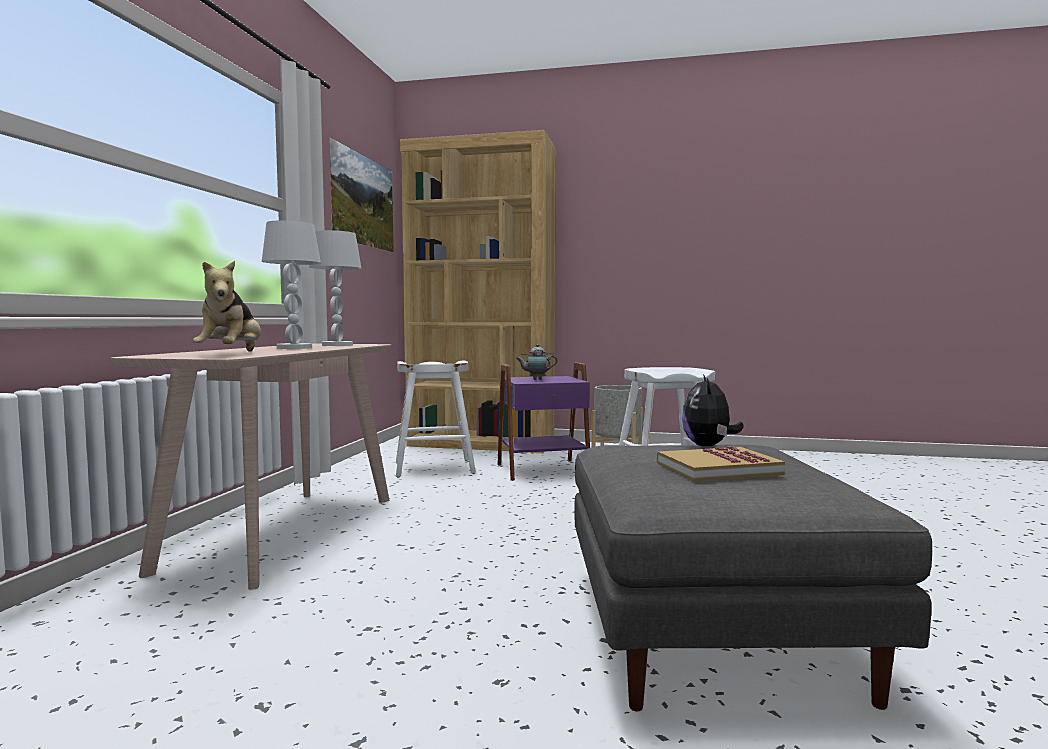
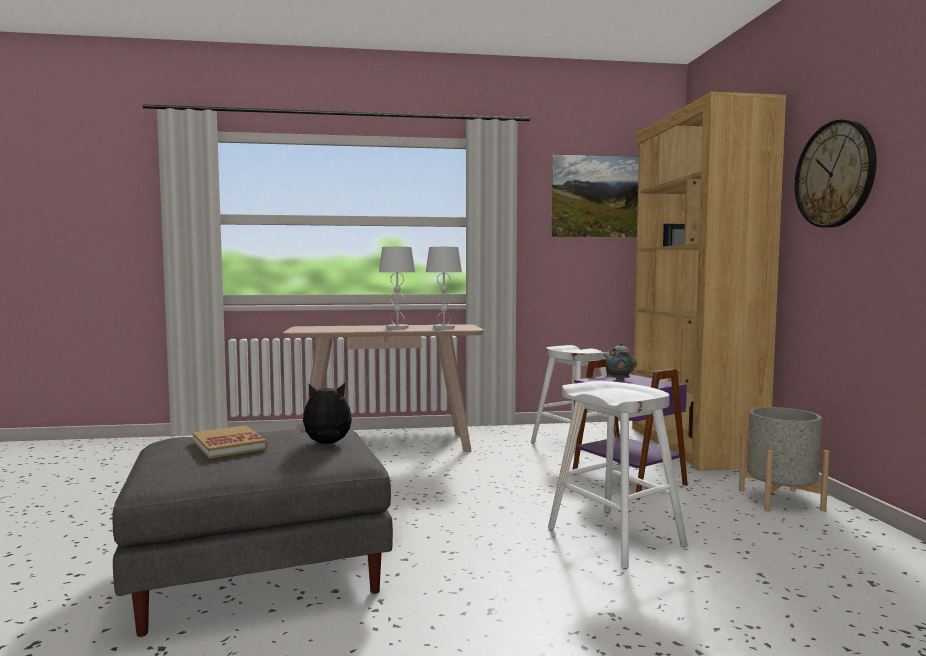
camera: 70 degrees right, 0 degrees up
(231, 354) = (320, 329): plush toy -> none
(607, 217) = (834, 174): none -> wall clock

